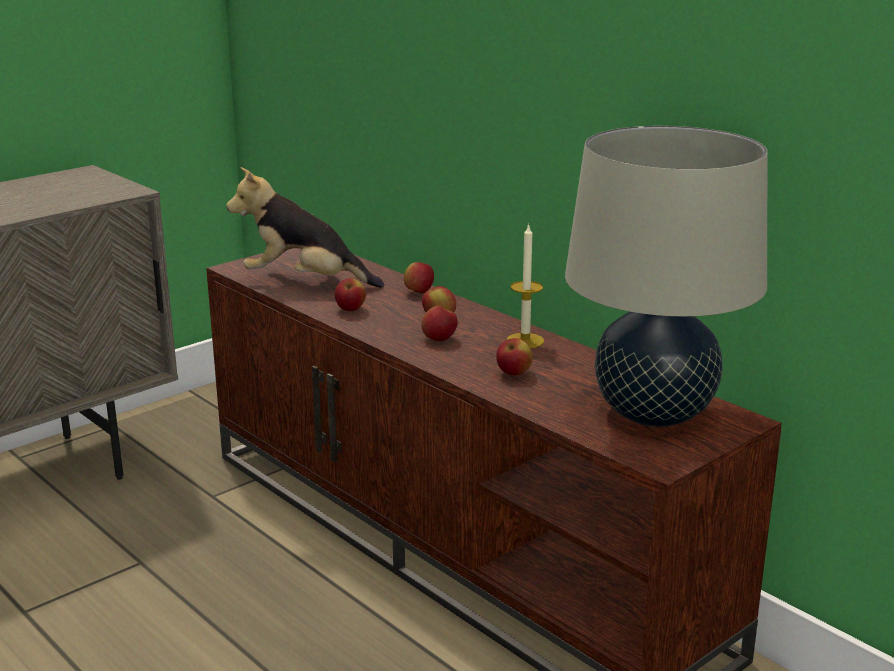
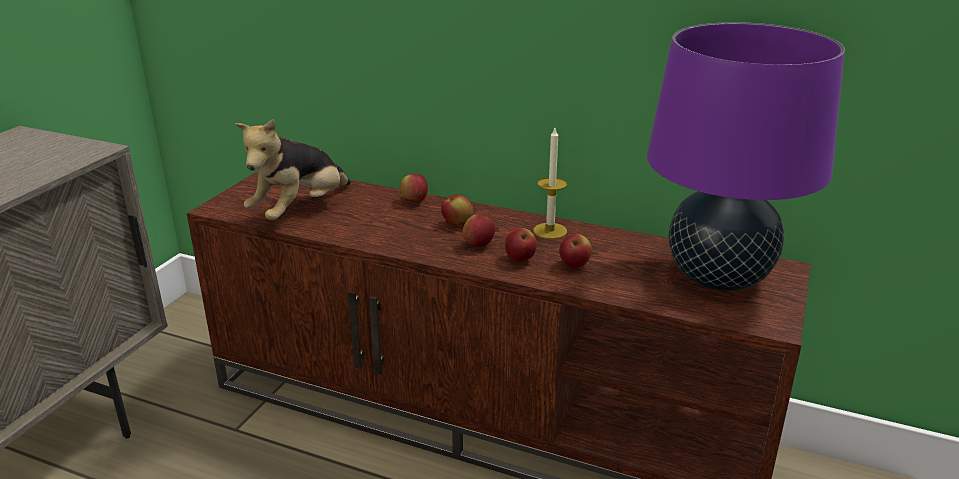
camera: 25 degrees left, 5 degrees up
(304, 282) = (300, 210): plush toy -> plush toy turned 45 degrees counterclockwise
(350, 310) = (371, 231): apple -> apple (520, 259)
(654, 413) = (718, 278): beige table lamp -> purple table lamp

